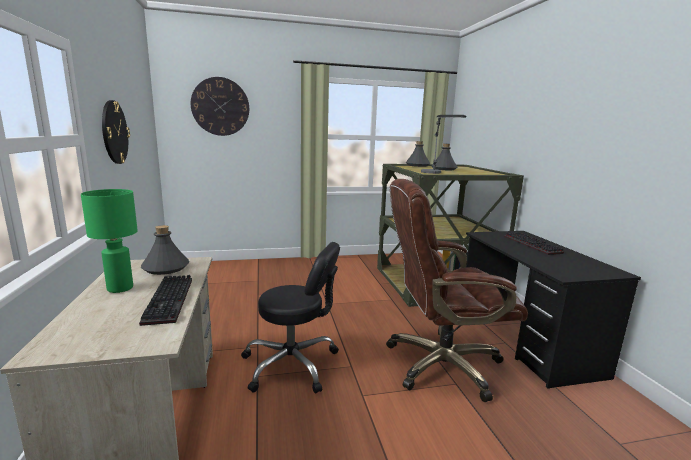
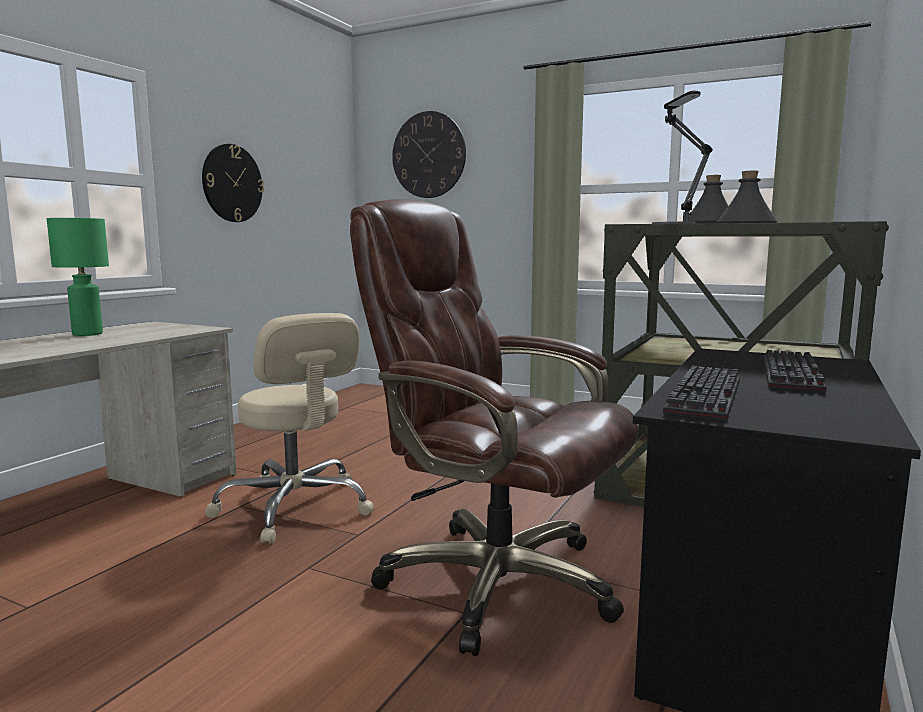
camera: 40 degrees right, 5 degrees down
(165, 268) = (164, 329): grey bottle -> none
(171, 301) = (86, 345): keyboard -> keyboard (708, 397)
(295, 365) = (297, 510): black office chair -> beige office chair

